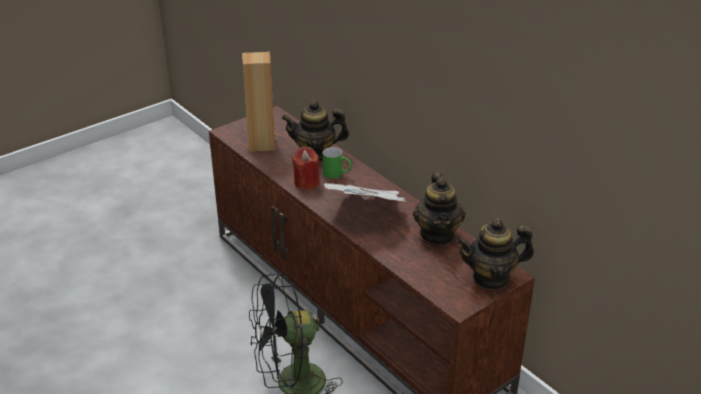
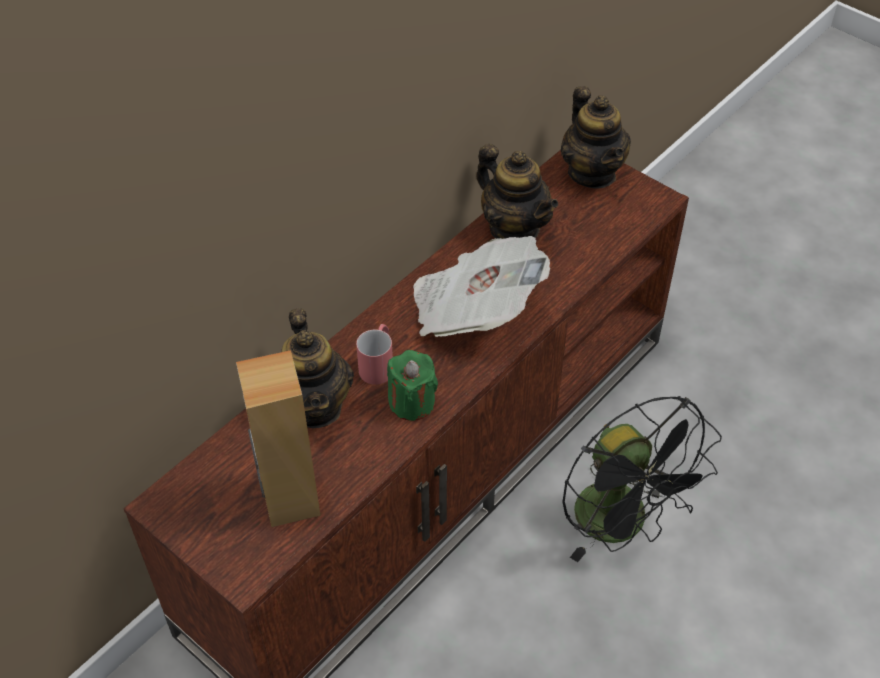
camera: 100 degrees left, 15 degrees up
(306, 182) = (412, 402): red candle -> green candle
(337, 174) = (378, 364): green mug -> red mug
(438, 234) = (514, 228): teapot -> teapot turned 60 degrees clockwise

